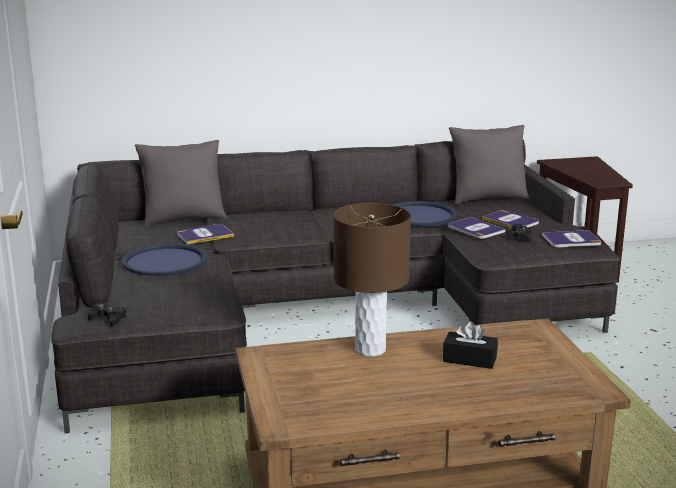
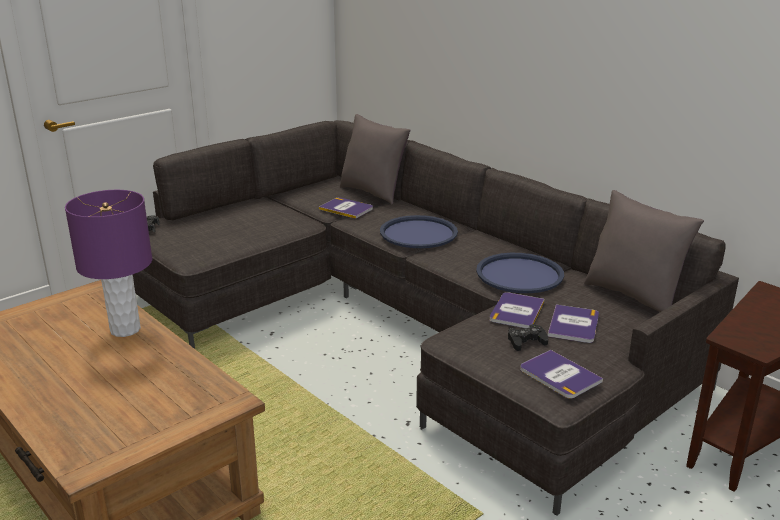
camera: 60 degrees right, 5 degrees up
(165, 261) = (273, 213): blue tray -> blue tray (418, 233)
(370, 349) = (126, 329): brown table lamp -> purple table lamp
(469, 359) = (127, 380): black tissue box -> none

